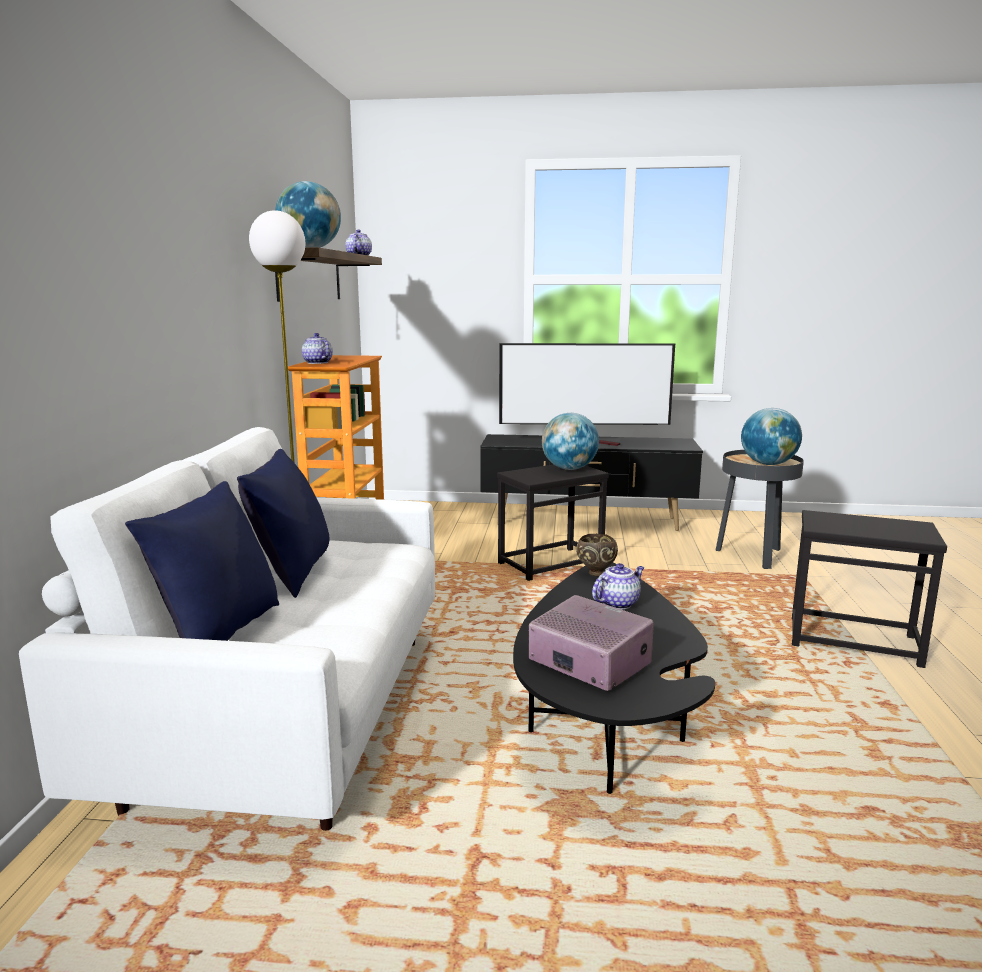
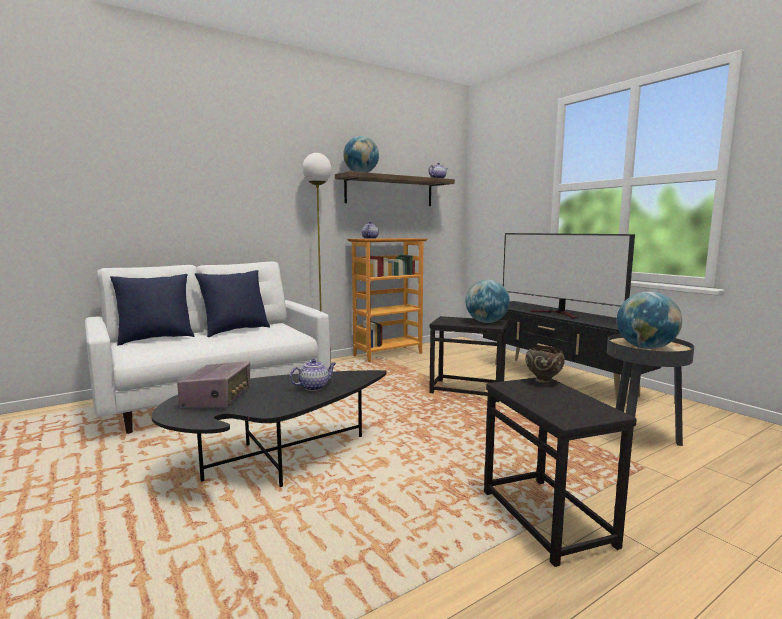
camera: 50 degrees right, 5 degrees down
(595, 573) = (355, 374): brown bowl -> brown bowl (543, 381)
(618, 603) = (314, 387): teapot -> teapot turned 45 degrees counterclockwise

